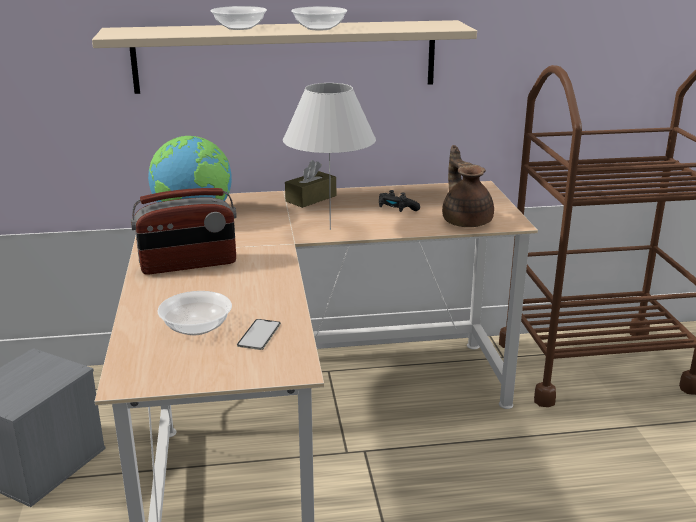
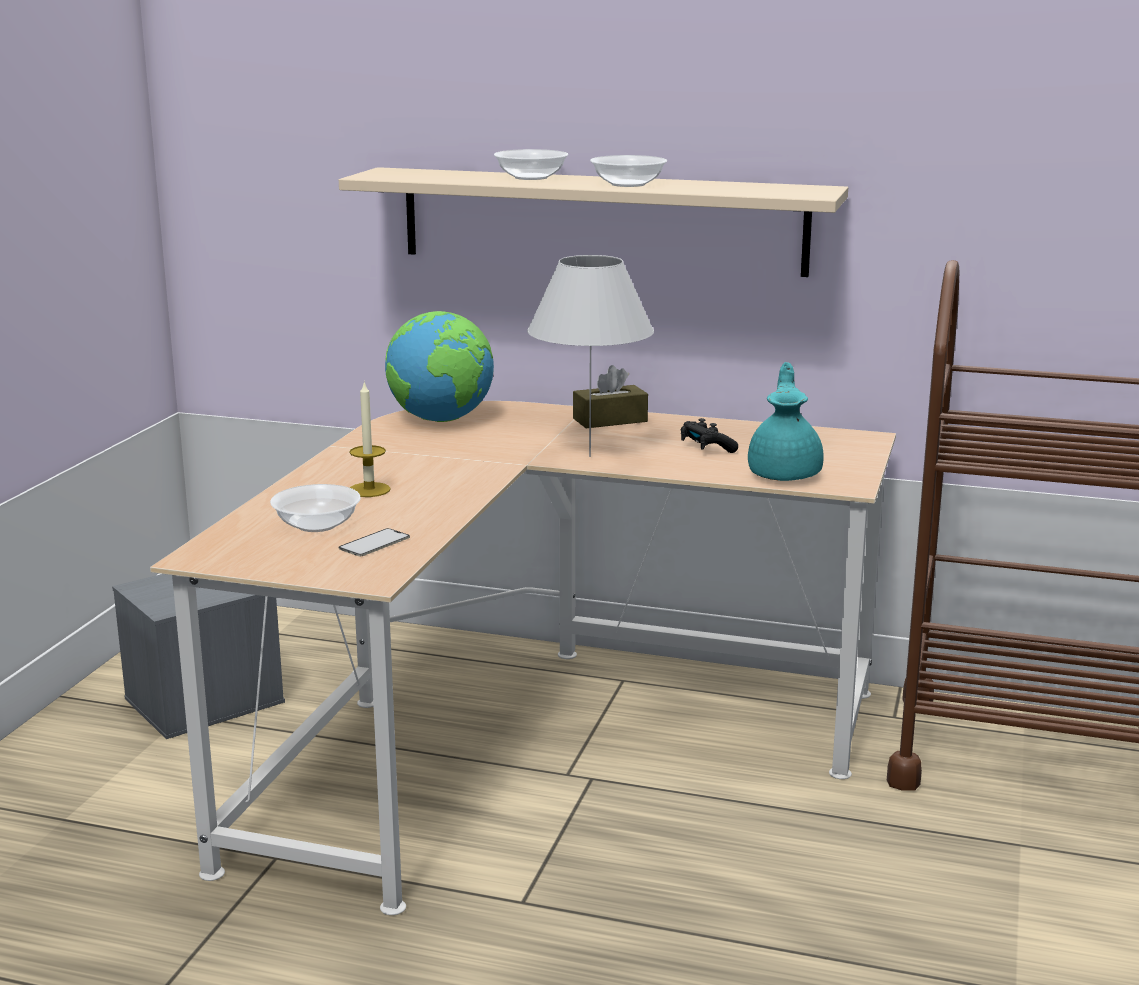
camera: 25 degrees right, 5 degrees down
(188, 265) = (377, 467): radio -> none
(204, 286) = (369, 490): none -> candle
(466, 221) = (785, 473): brown teapot -> turquoise teapot

